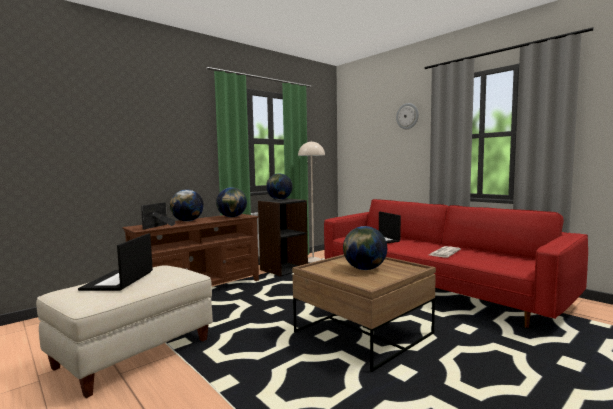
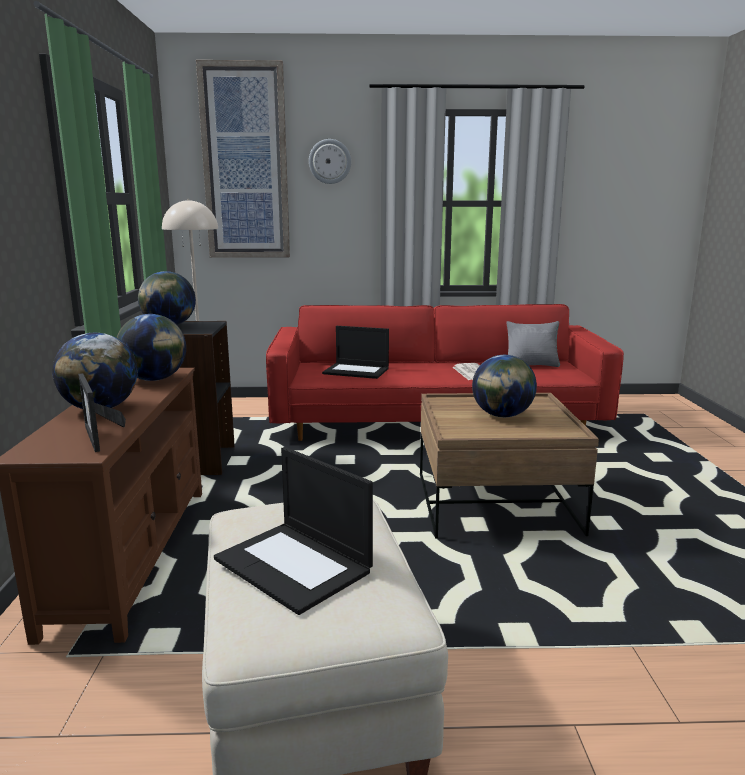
camera: 50 degrees left, 10 degrees up
(367, 122) = (245, 163): none -> picture
(510, 258) = (532, 365): none -> grey pillow

